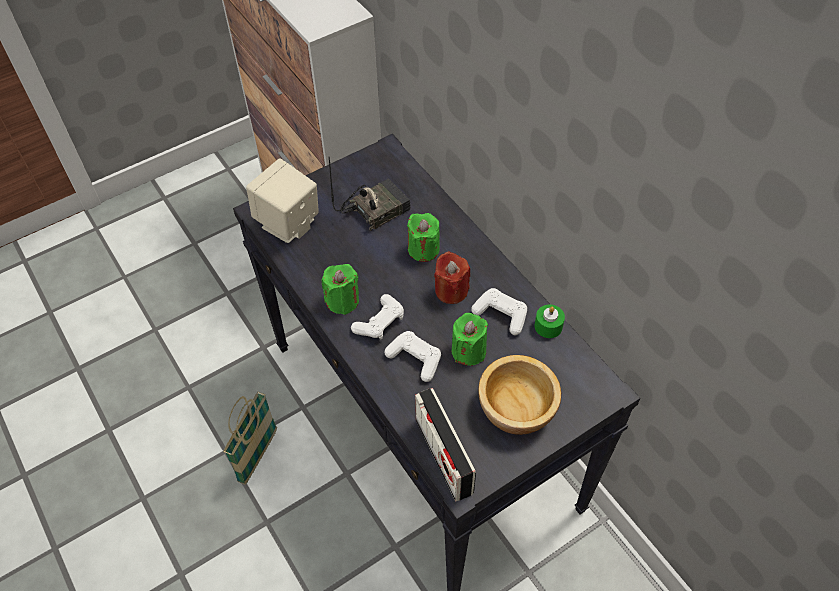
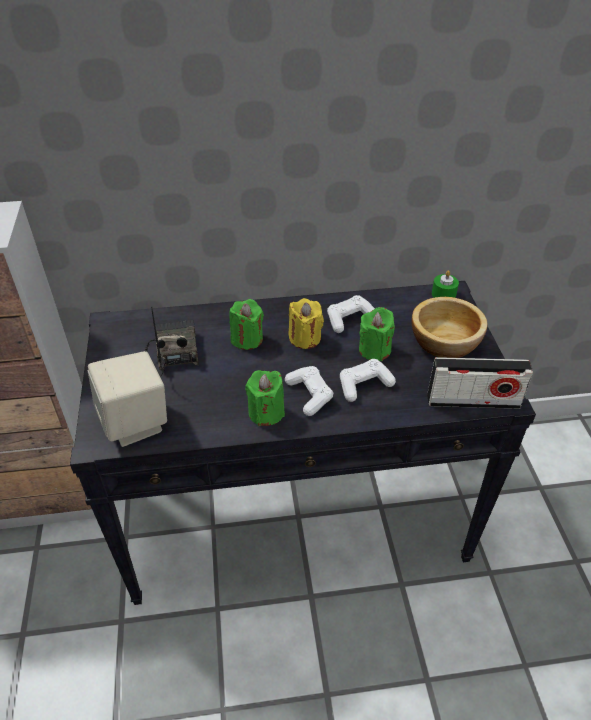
camera: 65 degrees left, 10 degrees down
(258, 456) = (248, 675): basket -> none
(451, 290) = (305, 338): red candle -> yellow candle
(548, 326) = (376, 299): green candle -> green candle (443, 294)

